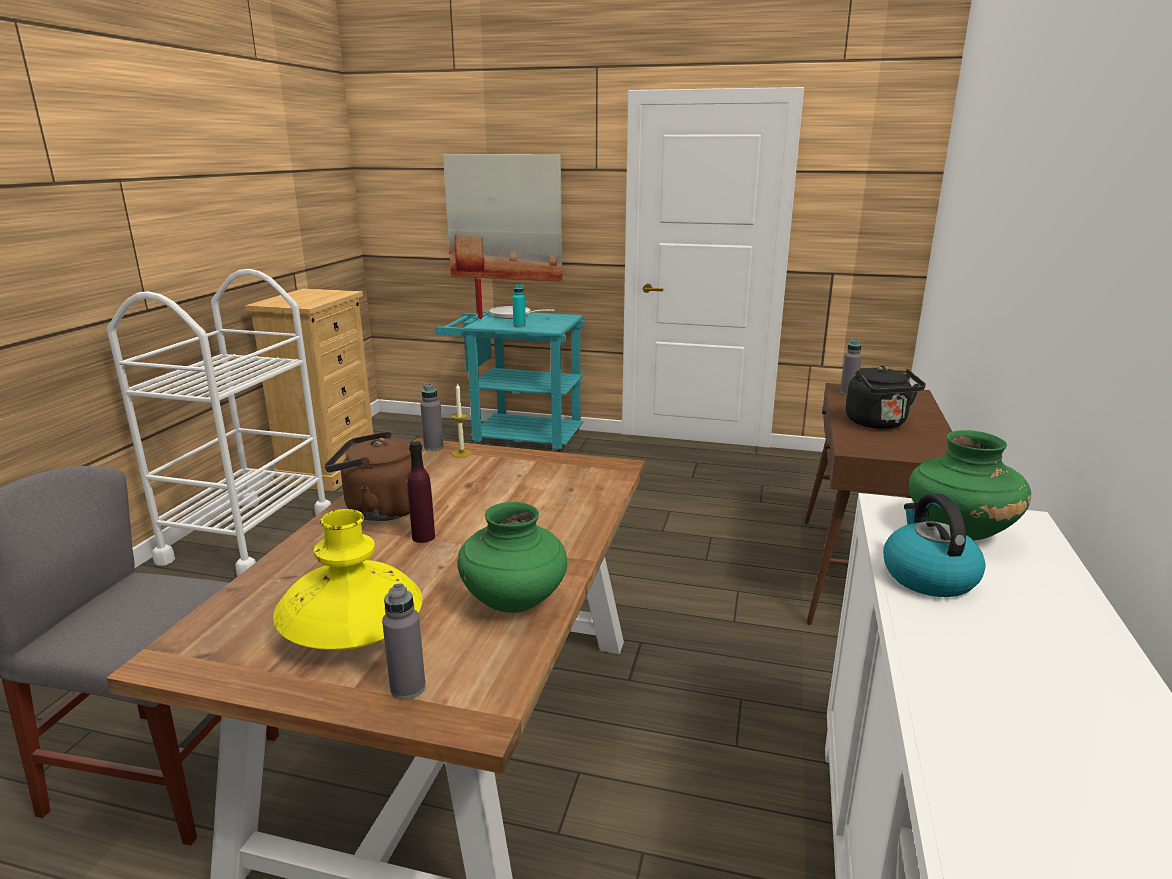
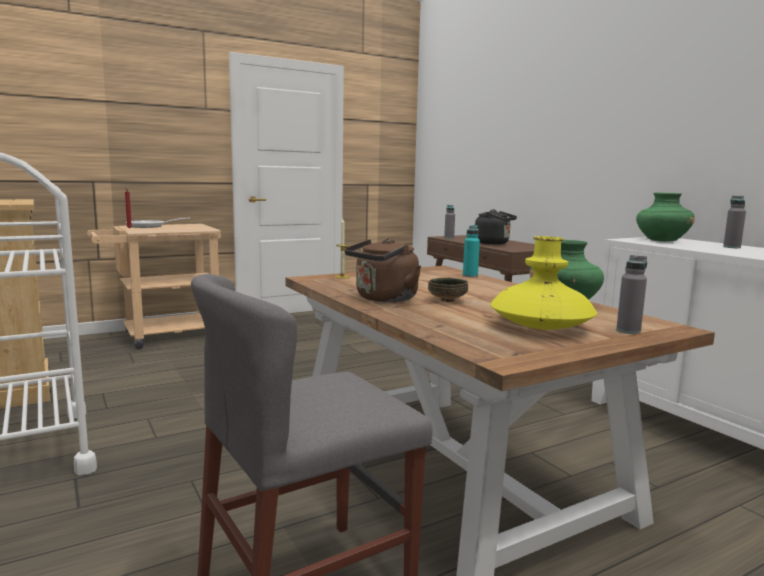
camera: 45 degrees left, 10 degrees down
(423, 537) = (448, 300): purple bottle -> bowl
(433, 447) = (314, 277): grey bottle -> grey bottle (731, 247)
(504, 217) = (125, 144): picture -> none
(517, 440) = (162, 336): turquoise cart -> beige cart
(519, 326) = (176, 229): turquoise bottle -> turquoise bottle (470, 276)
(927, 576) = (695, 247): kettle -> none

